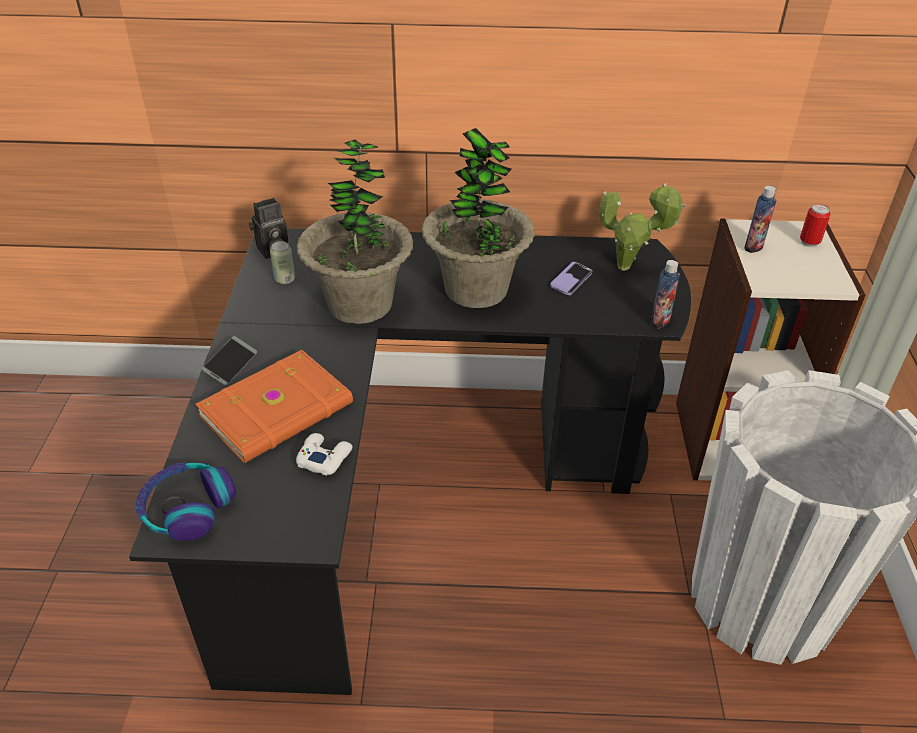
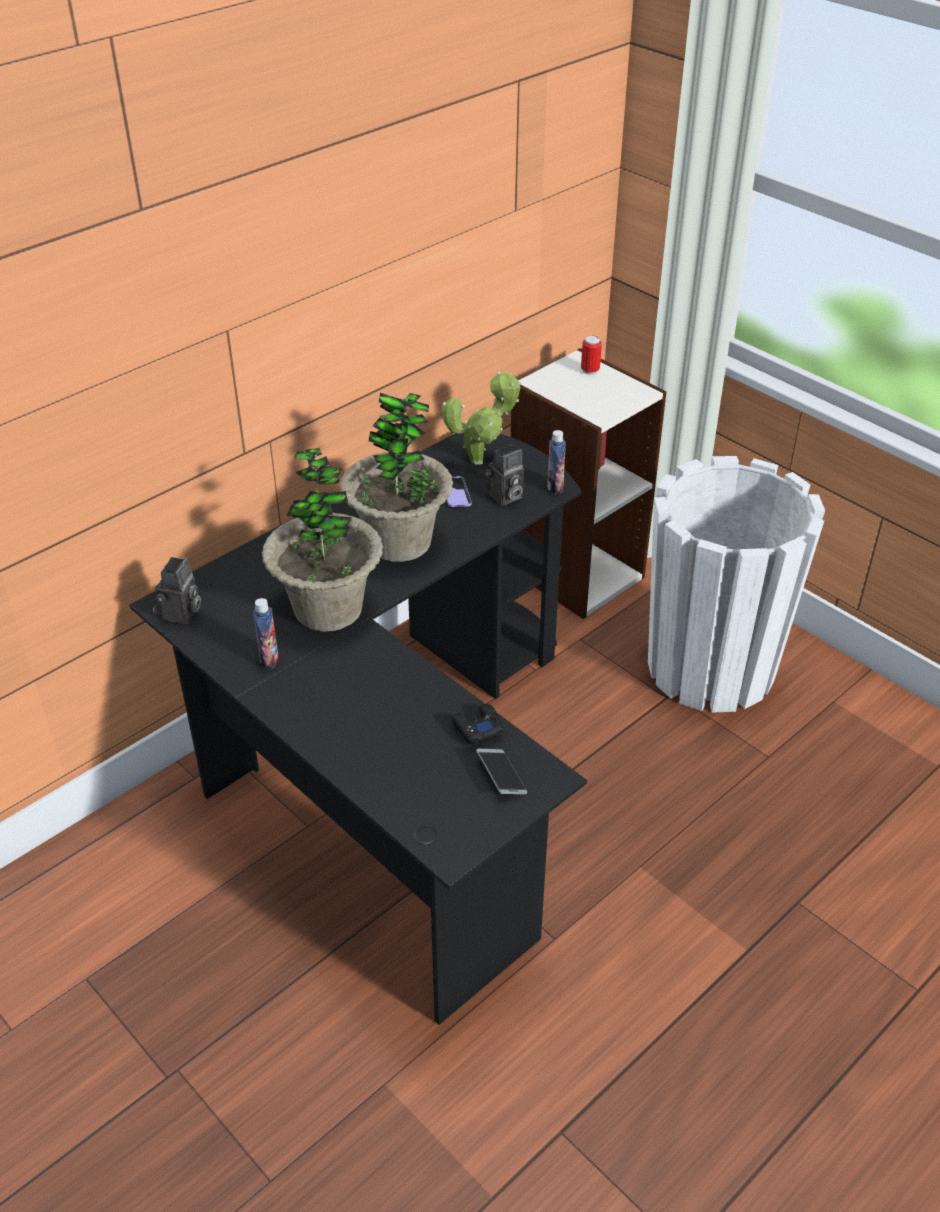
camera: 45 degrees left, 0 degrees up
(187, 508) = (439, 828): headphones -> none
(231, 365) = (302, 720): phone -> phone (501, 776)
(278, 411) = (394, 723): orange book -> none
(284, 279) = (233, 629): can -> none
(324, 457) = (477, 728): white game controller -> black game controller
(605, 305) = (505, 497): none -> camera
(753, 247) = (561, 393): bottle -> bottle (269, 659)

